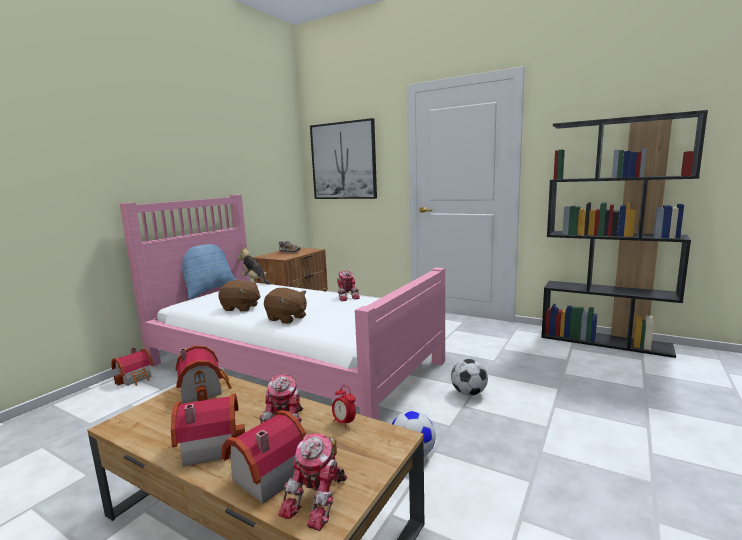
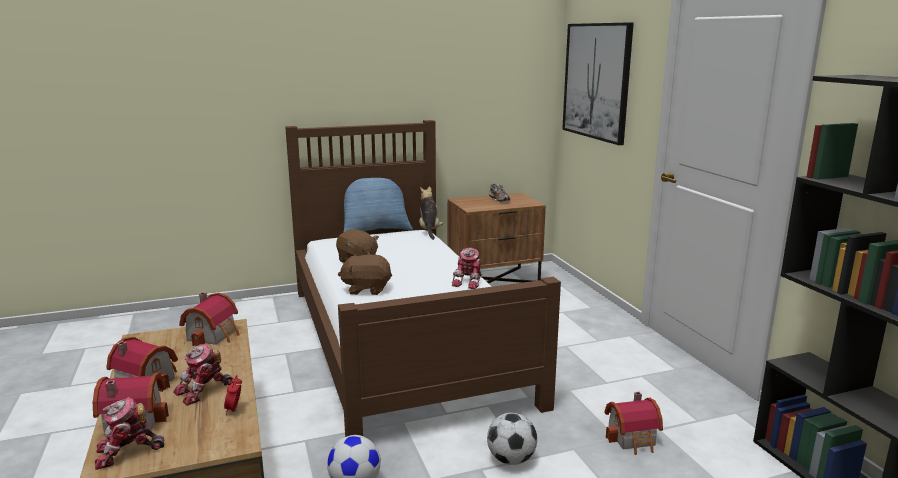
camera: 40 degrees right, 5 degrees up
(136, 378) = (276, 303): toy house -> toy house (634, 439)
(286, 318) = (367, 289): brown plush toy -> brown plush toy turned 105 degrees clockwise
(291, 363) = (402, 340): pink bed -> brown bed

